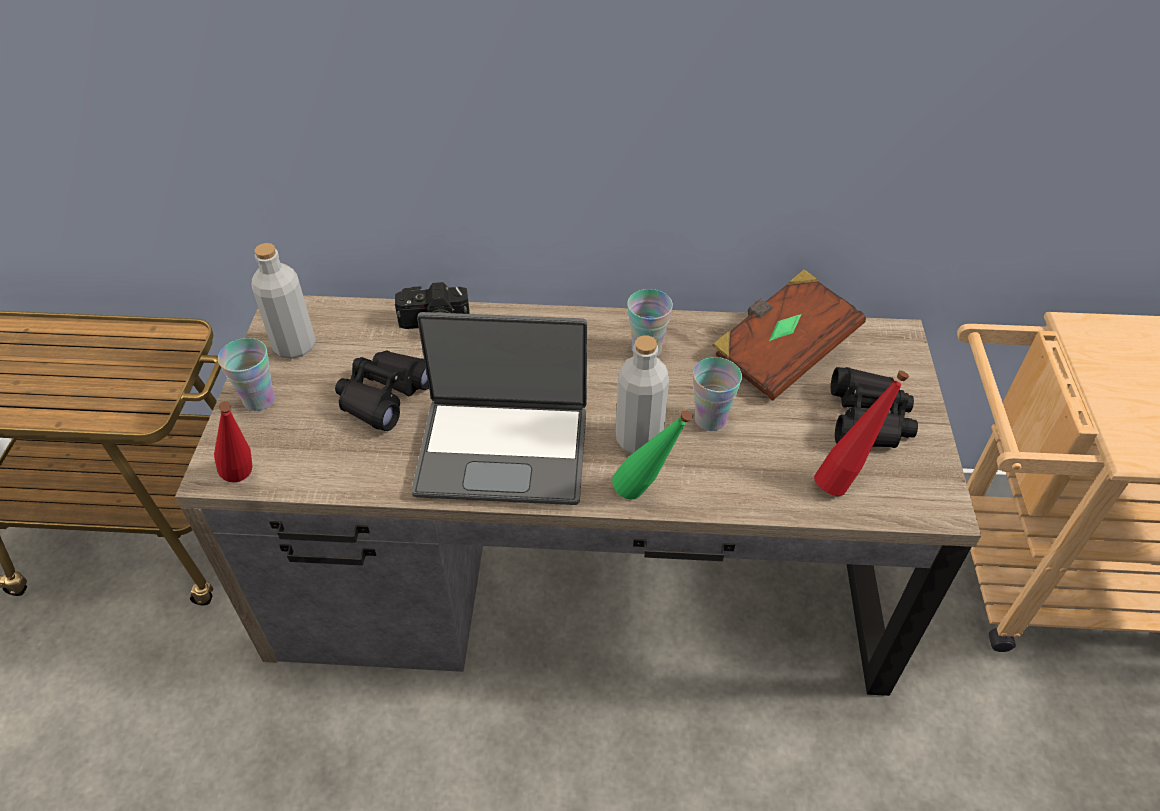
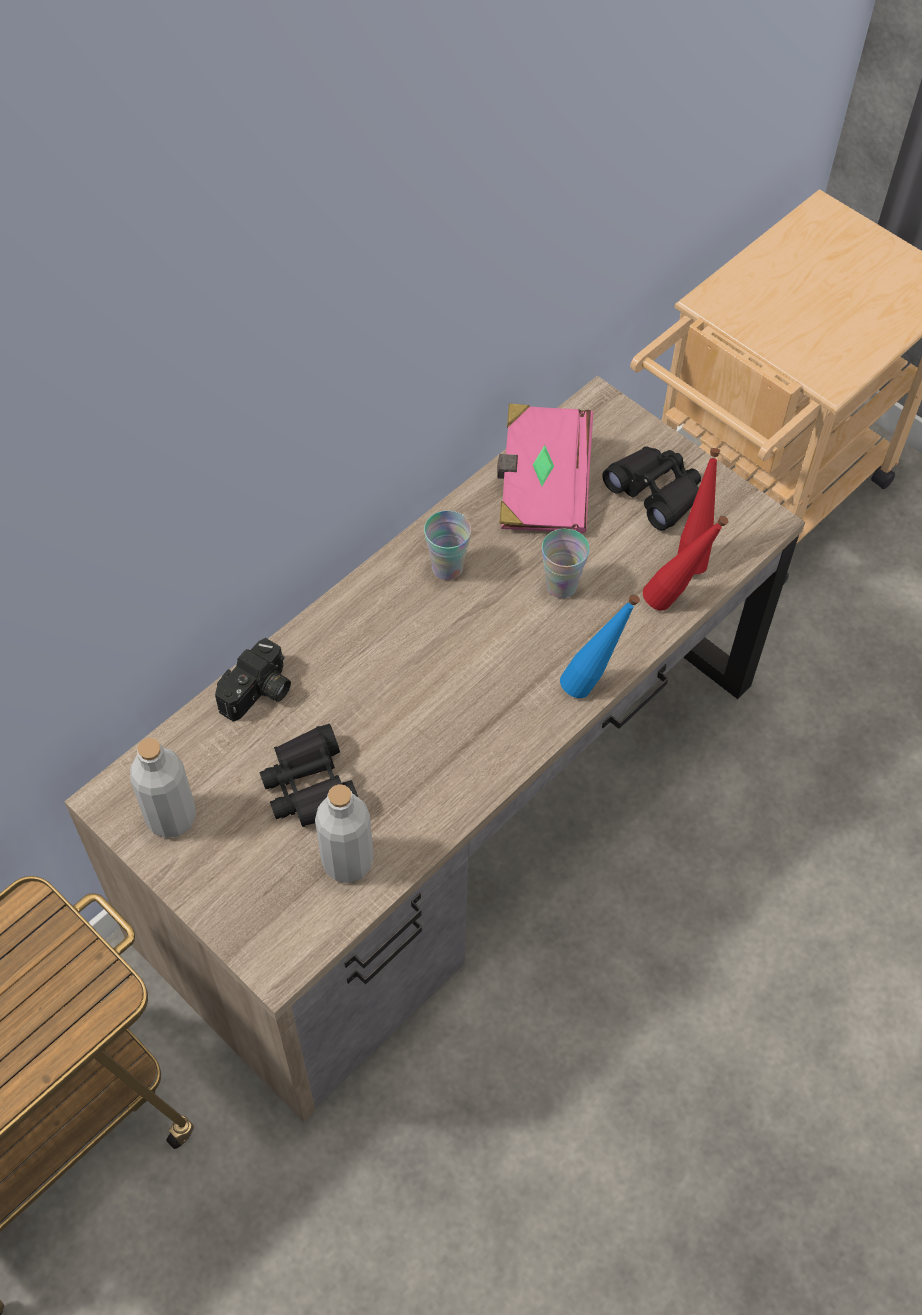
camera: 50 degrees left, 10 degrees up
(247, 482) = (311, 947): red bottle -> red bottle (675, 599)
(259, 399) = (216, 884): cup -> none
(503, 450) = (458, 741): laptop -> none
(639, 439) = (535, 645): grey bottle -> grey bottle (347, 861)
(646, 495) = (593, 682): green bottle -> blue bottle
(781, 353) = (542, 487): brown book -> pink book

